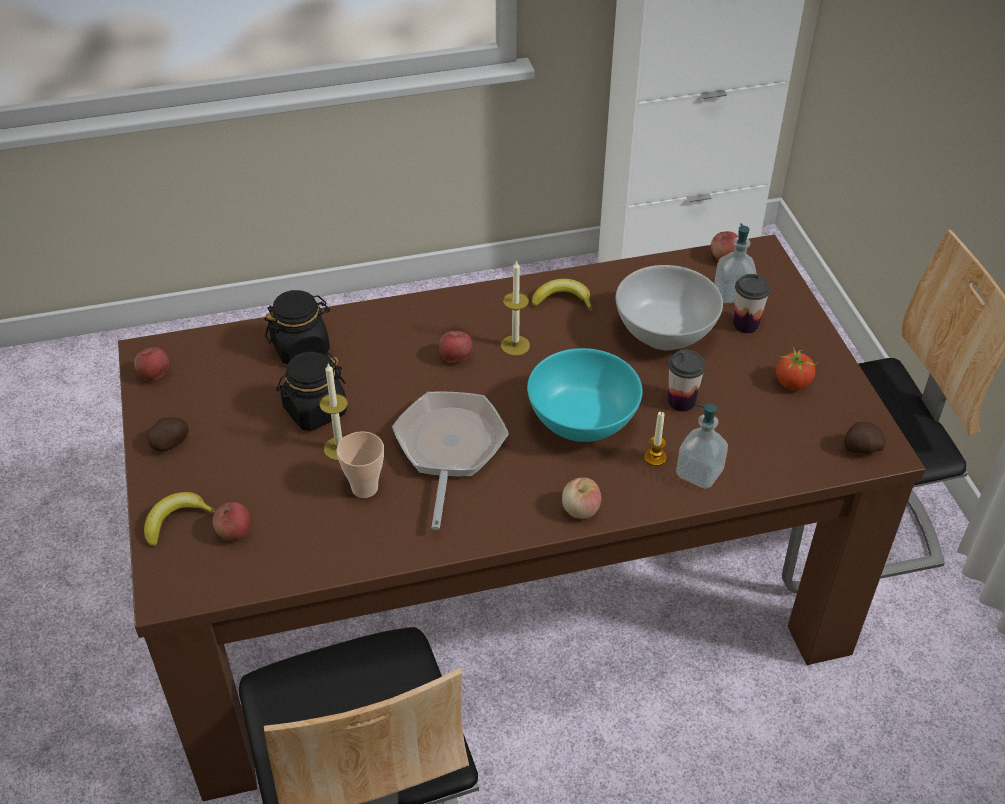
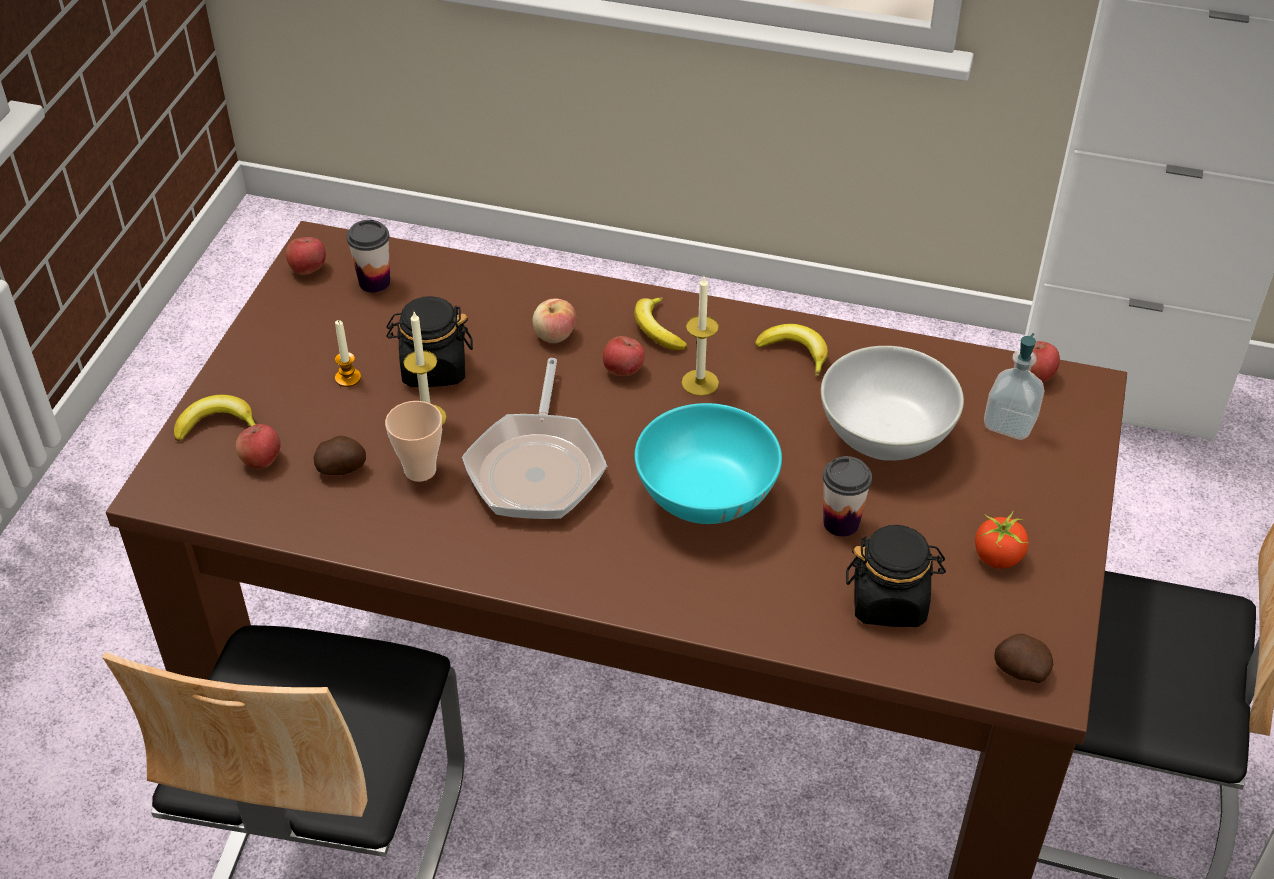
camera: 30 degrees right, 0 degrees up
(171, 443) = (270, 345): potato -> potato (342, 468)
(301, 347) = (471, 296): black jar -> black jar (890, 601)
(449, 450) = (537, 467): frying pan -> frying pan turned 150 degrees clockwise
(456, 320) = (657, 329): none -> banana
(580, 510) = (626, 593): apple -> apple (554, 335)
(655, 457) = (757, 573): candle -> candle (348, 378)
(699, 473) = (795, 612): soap dispenser -> none
(745, 324) = (996, 465): cup -> cup (374, 282)

